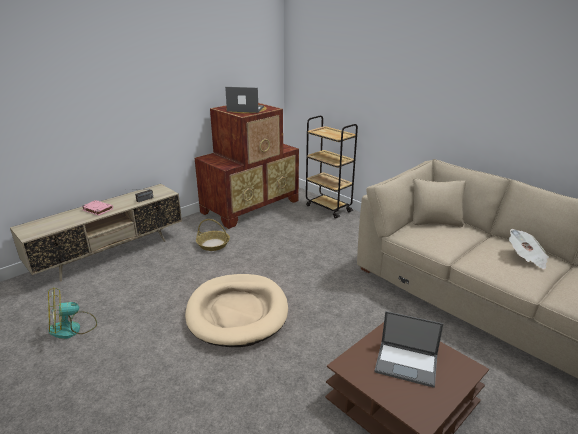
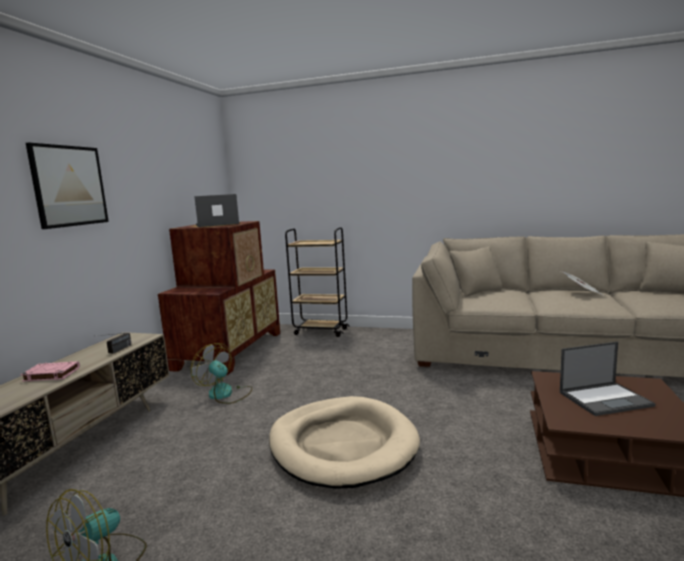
camera: 30 degrees left, 15 degrees down
(123, 83) = (69, 186): none -> picture
(213, 244) = (225, 394): basket -> fan

